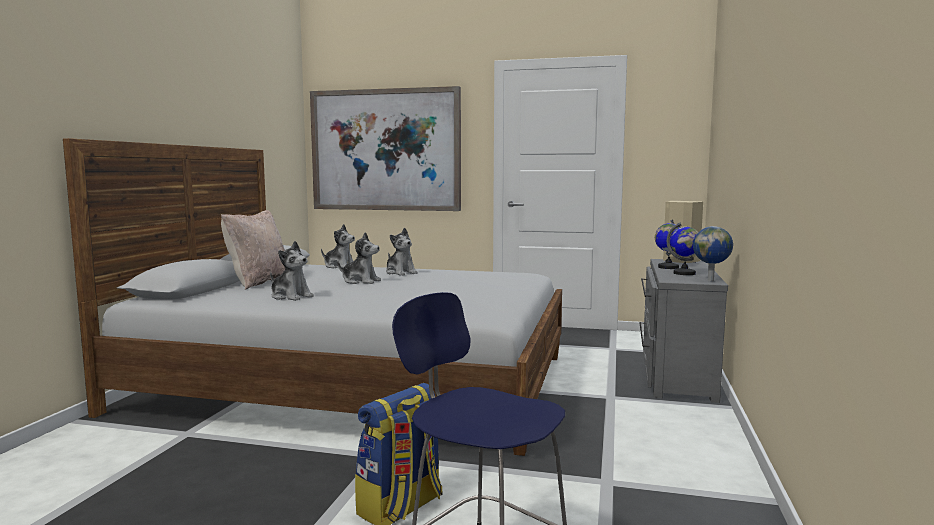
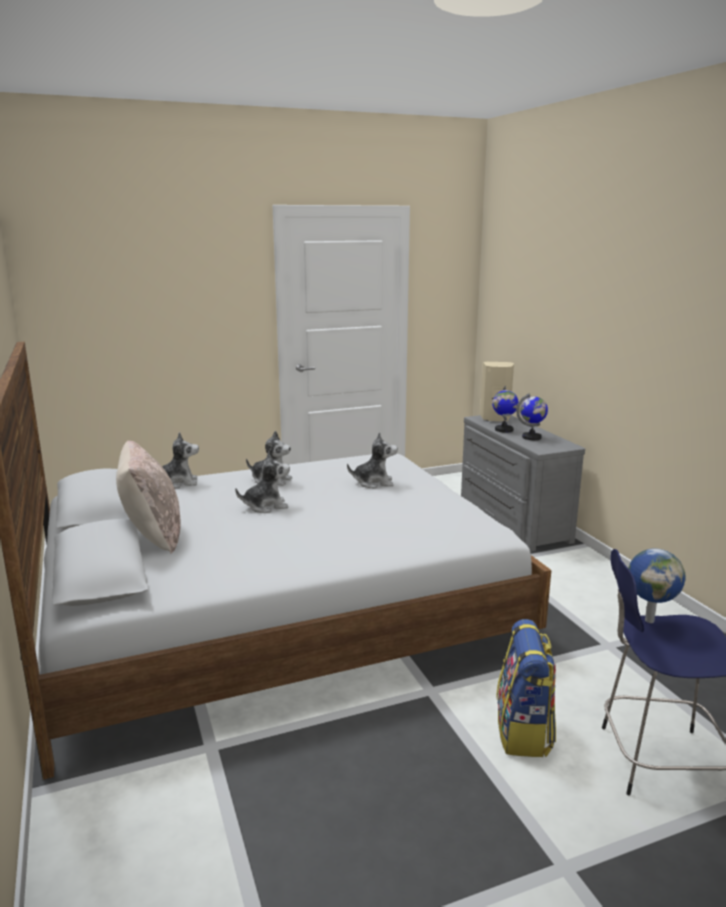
camera: 35 degrees left, 10 degrees up
(291, 296) = (256, 552): plush toy -> plush toy (374, 482)
(386, 150) = (141, 314): picture -> none
(711, 280) = (567, 445): globe -> globe (649, 620)

